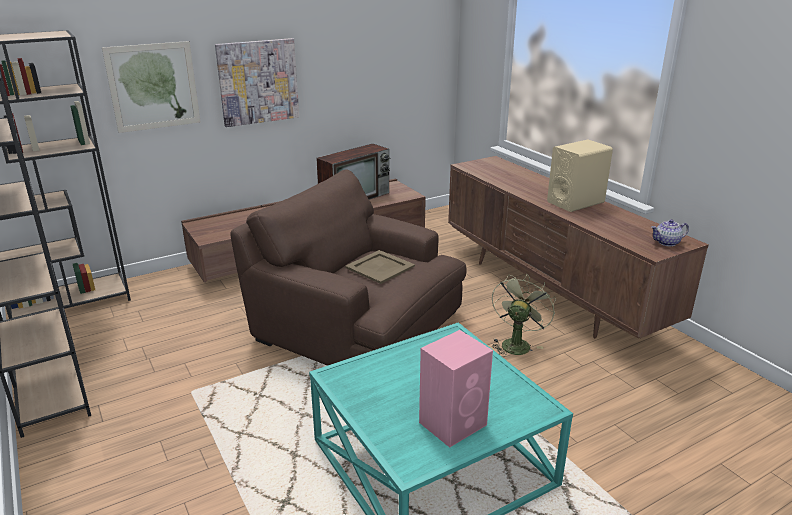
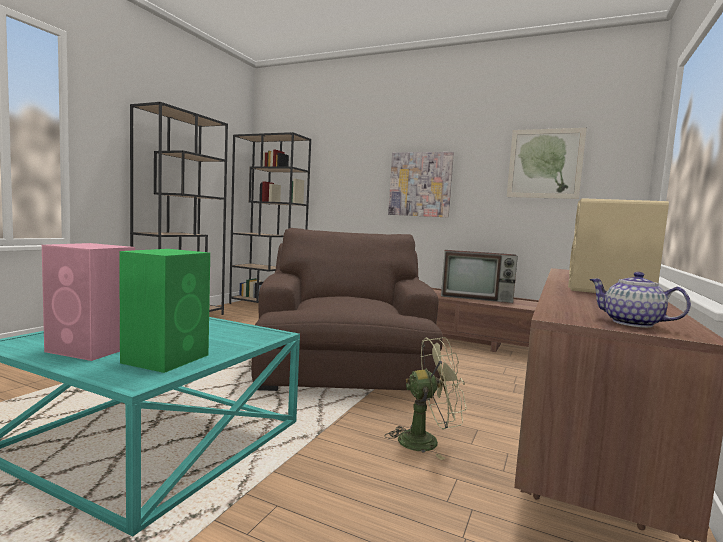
camera: 55 degrees right, 20 degrees down
(153, 86) = (349, 179): picture -> picture (545, 163)
(380, 267) = (348, 299): beige tray -> none
(497, 391) = (167, 358): none -> green speaker

